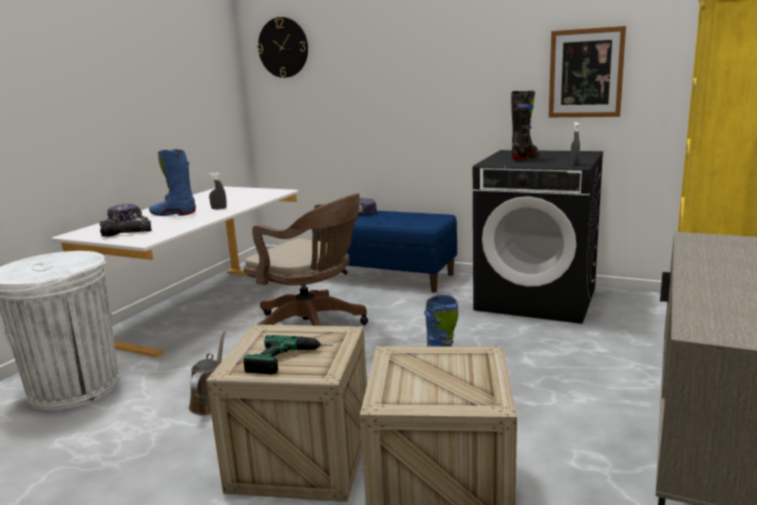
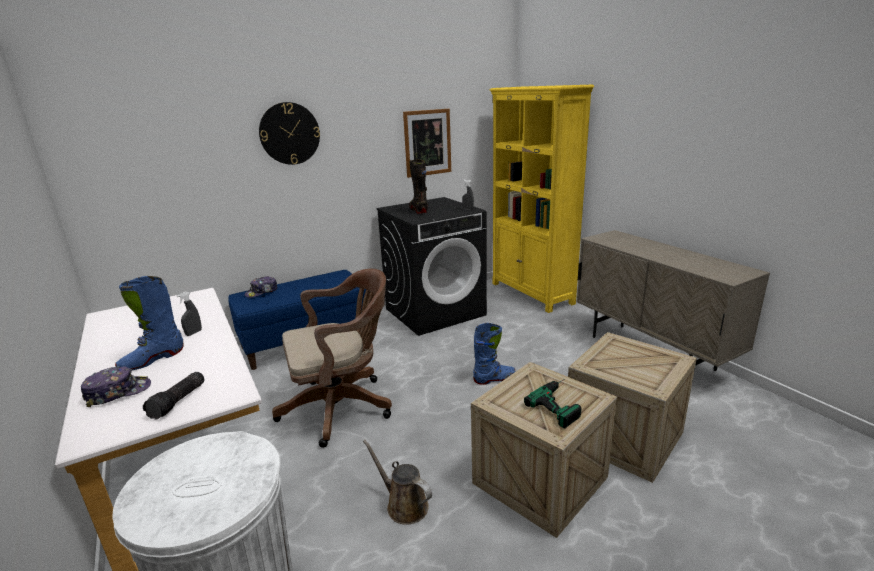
camera: 55 degrees left, 5 degrees up
(283, 47) = (117, 129): wall clock -> wall clock (289, 133)

